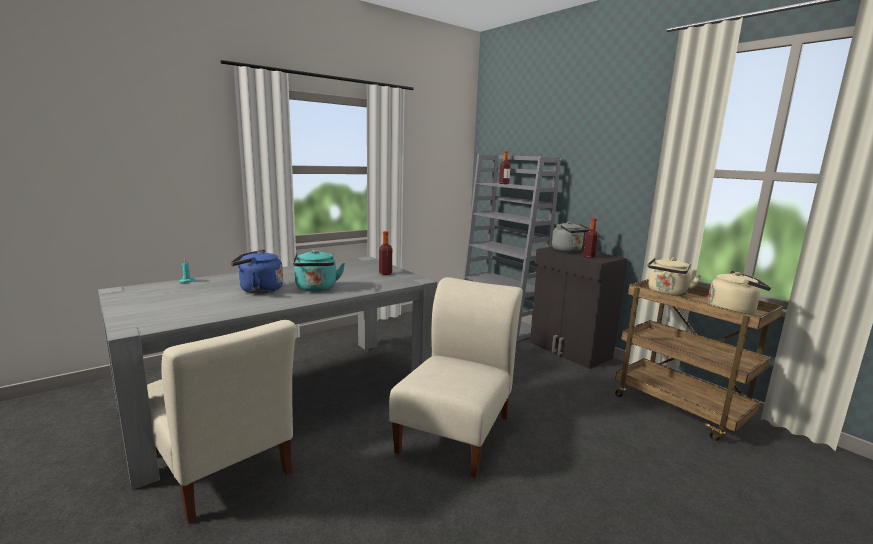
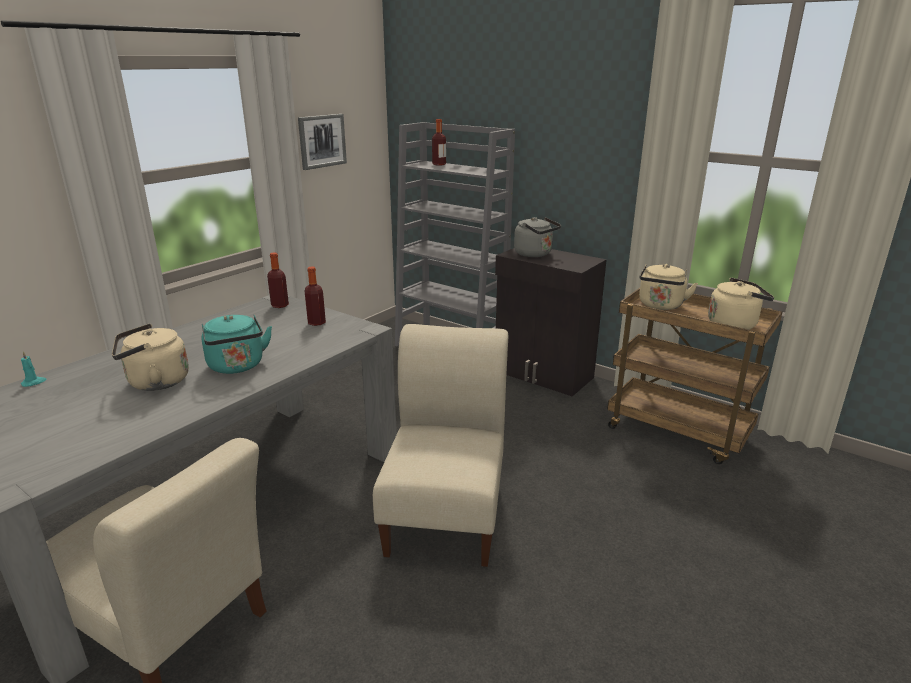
camera: 15 degrees left, 10 degrees up
(258, 290) = (155, 382): blue kettle -> beige kettle
(422, 163) = (322, 141): none -> picture
(589, 256) = (563, 261): bottle -> bottle (280, 305)

